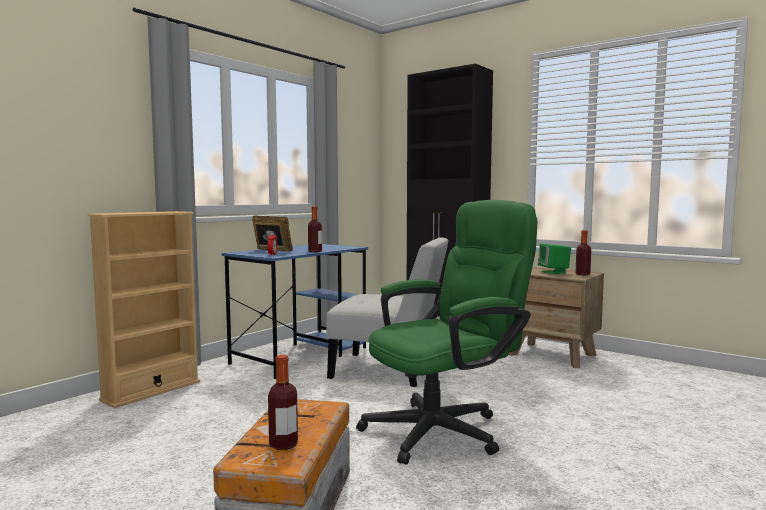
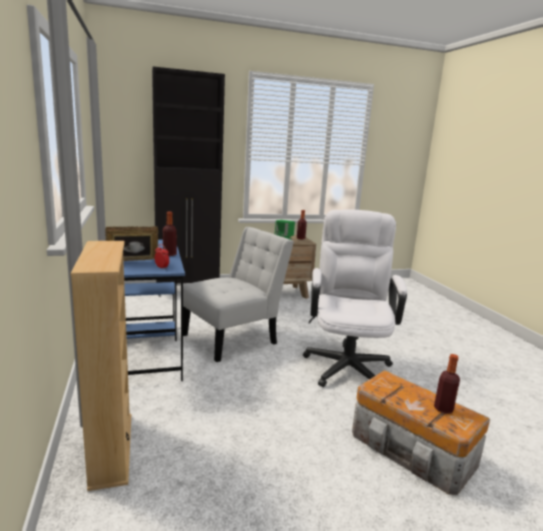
camera: 55 degrees left, 10 degrees up
(445, 429) = (347, 363): green office chair -> white office chair

